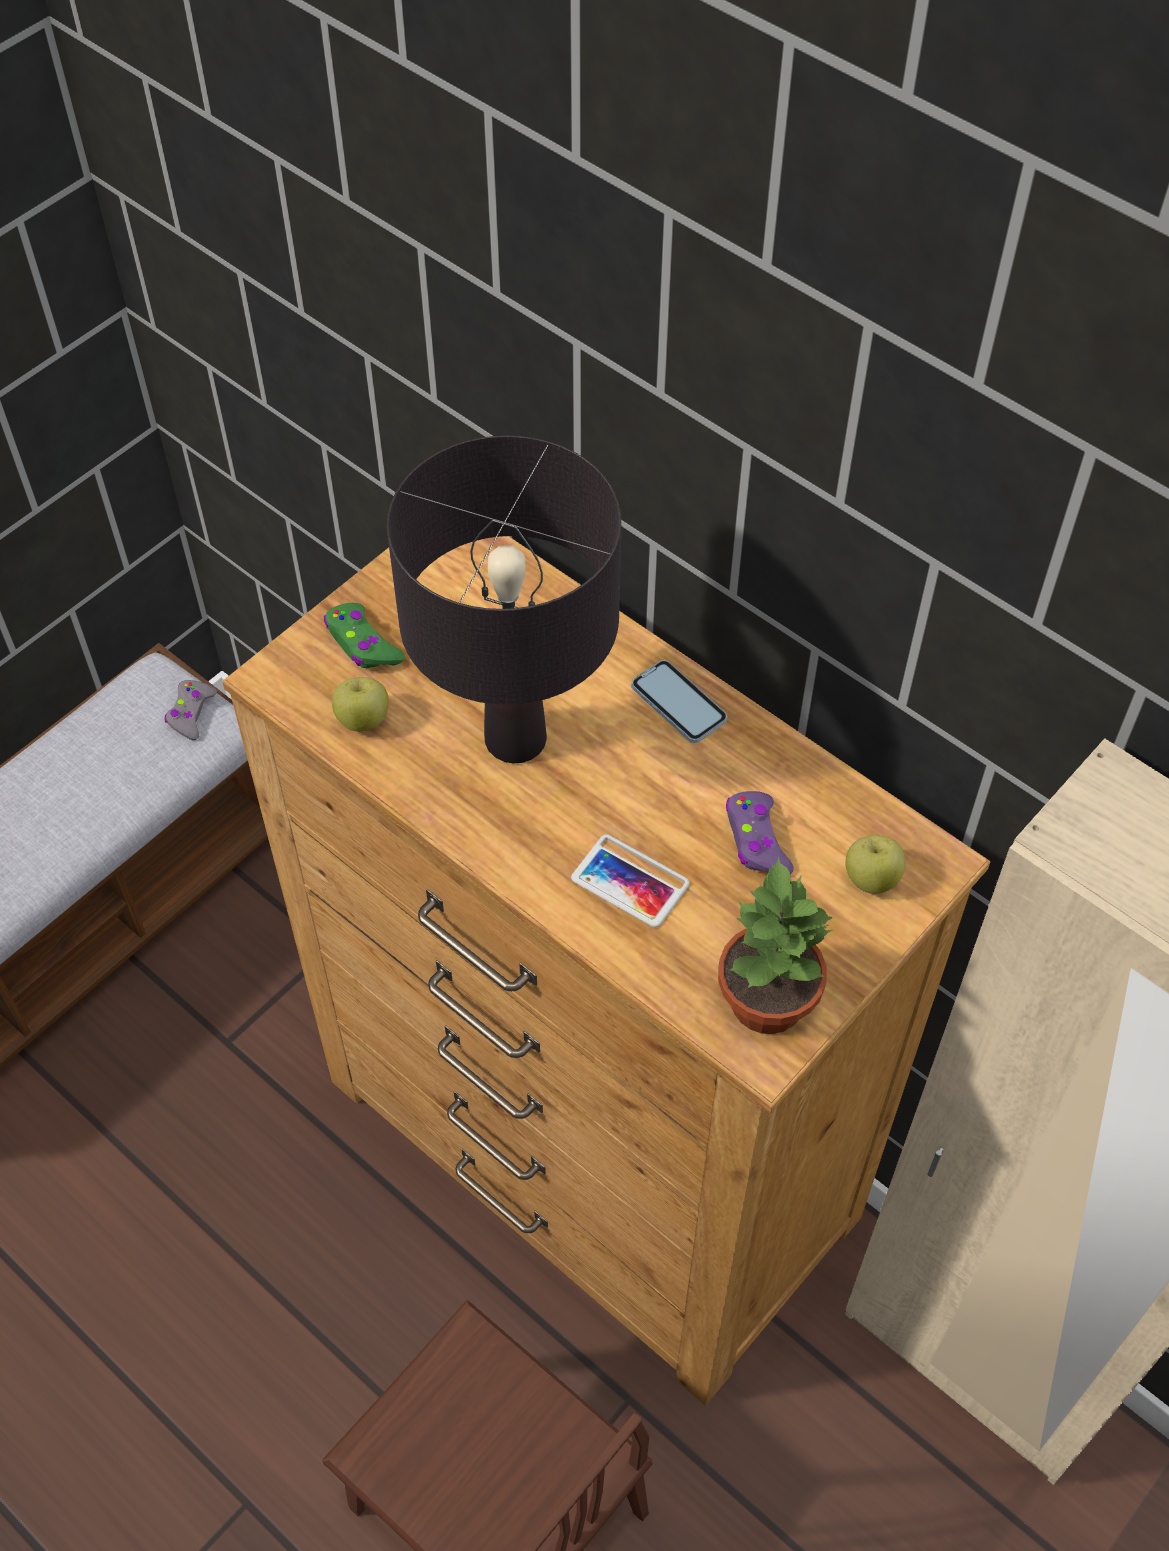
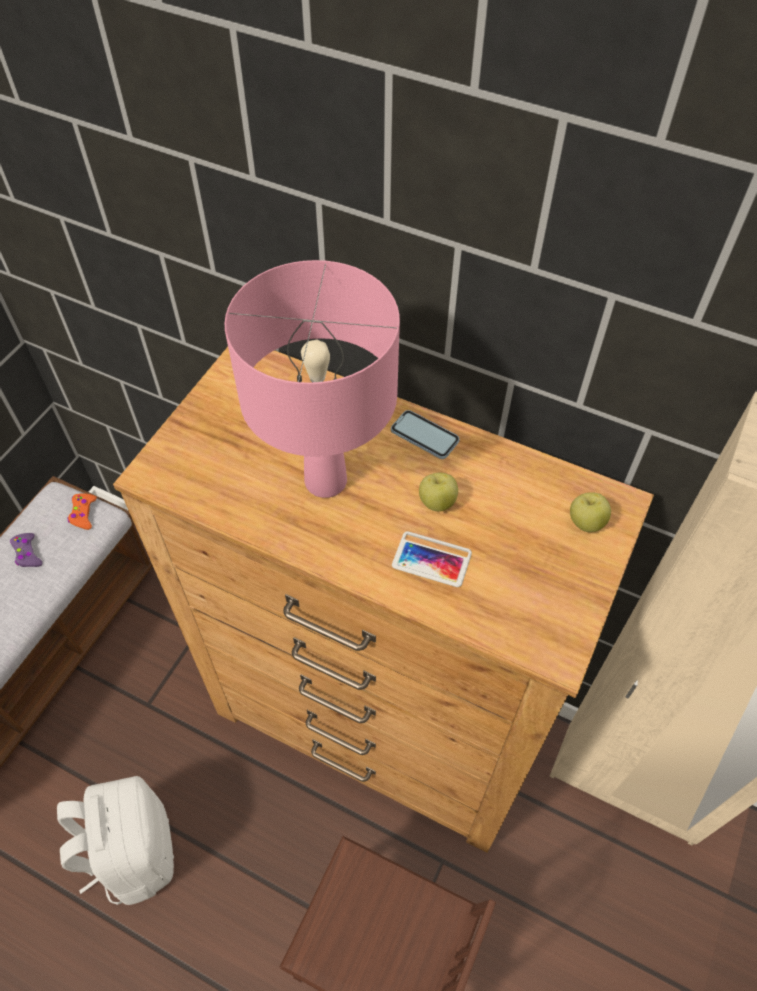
camera: 15 degrees left, 0 degrees up
(155, 1259) = (134, 852): none -> white backpack
(191, 714) = (83, 514): grey game controller -> orange game controller
(362, 644) = (204, 440): green game controller -> none
(363, 719) = (218, 490): apple -> apple (437, 502)
(515, 738) = (325, 481): black table lamp -> pink table lamp
(756, 840) = (504, 513): purple game controller -> purple game controller (27, 553)
(765, 999) = (547, 619): potted plant -> none

